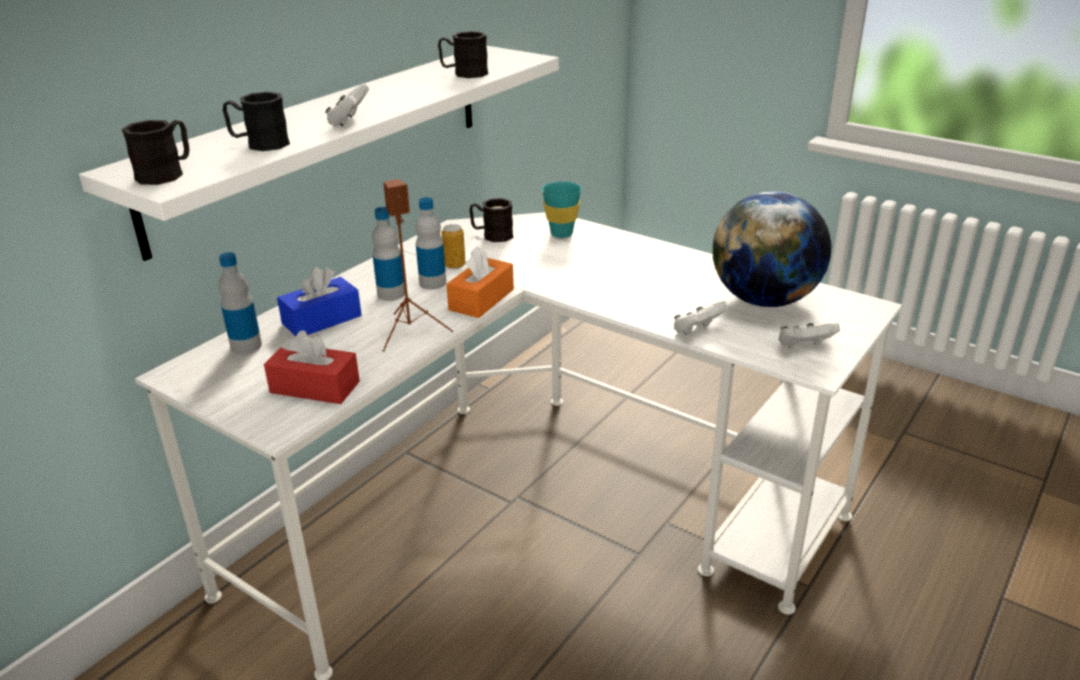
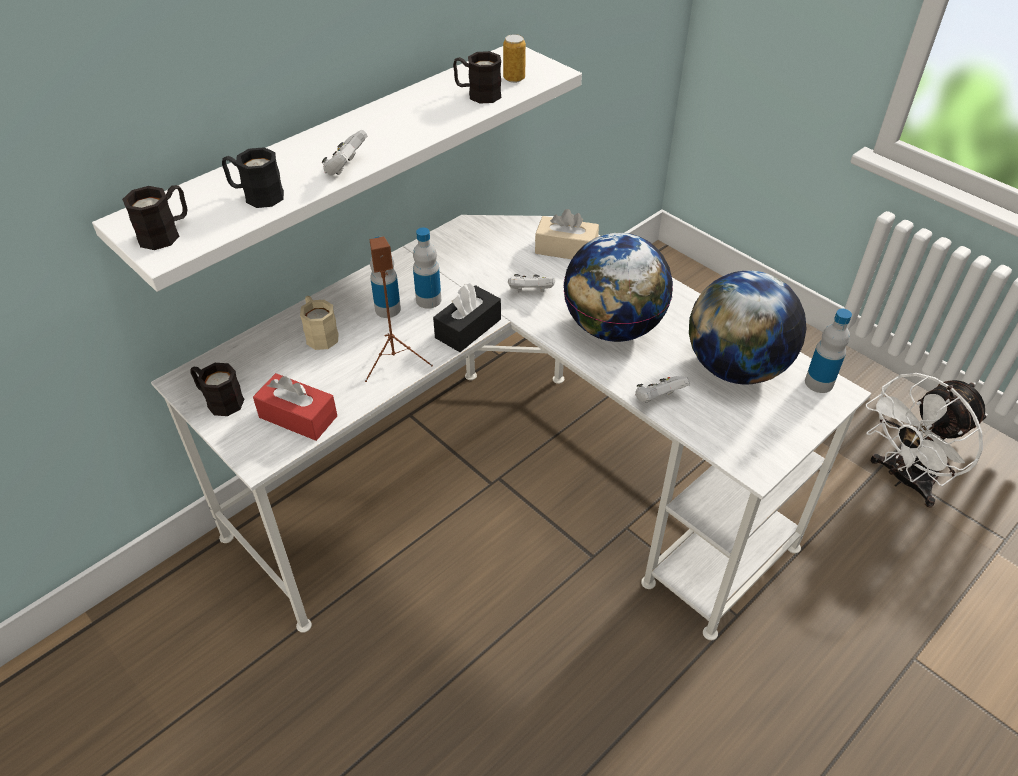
camera: 10 degrees right, 15 degrees up
(246, 346) = (249, 357): bottle -> bottle (819, 382)
(322, 320) = (320, 334): blue tissue box -> beige mug
(454, 265) = (454, 279): can -> can (514, 78)
(481, 299) = (468, 328): orange tissue box -> black tissue box
(492, 235) = (499, 242): black mug -> black mug (219, 400)
(561, 234) = (566, 249): turquoise cup -> beige tissue box
(630, 284) = (612, 328): none -> globe
(803, 347) = (753, 436): white game controller -> white game controller (530, 292)
(928, 443) = (904, 480): none -> white fan

